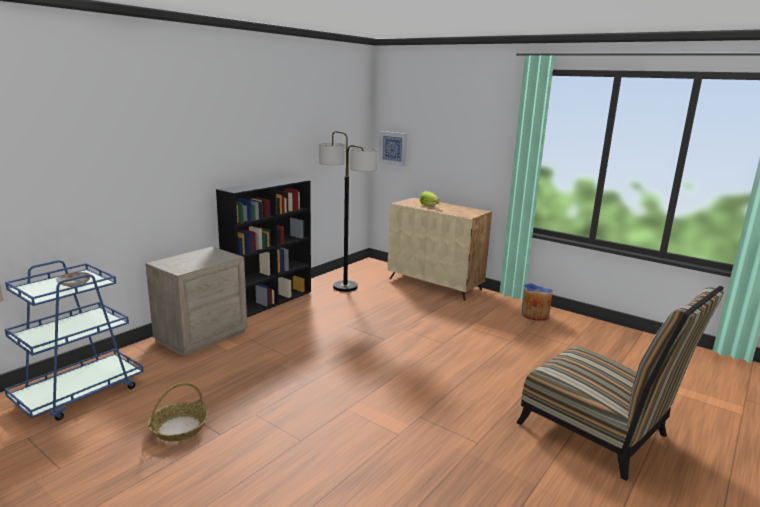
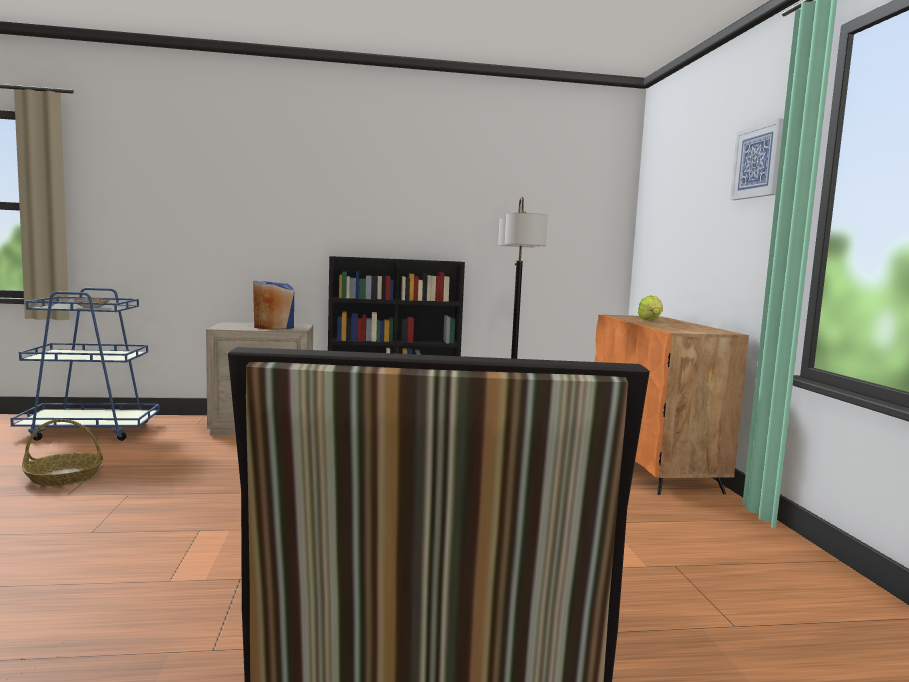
camera: 45 degrees right, 10 degrees down
(393, 148) = (651, 239): picture -> picture (758, 162)
(435, 284) = (653, 465): beige cabinet -> orange cabinet
(534, 315) = (760, 556): blue vase -> blue vase (273, 327)

